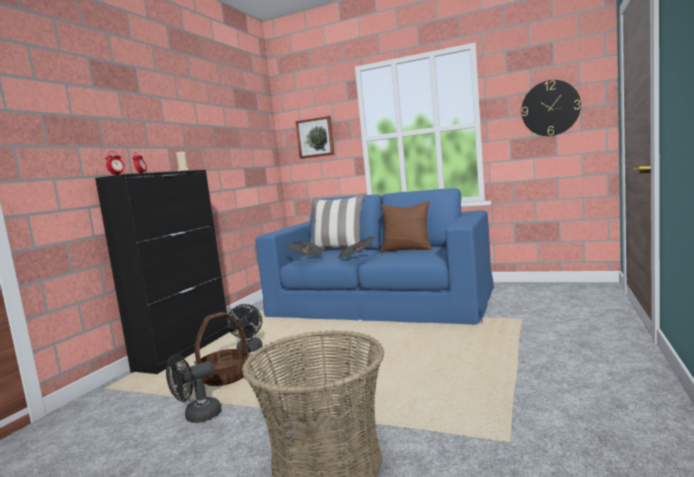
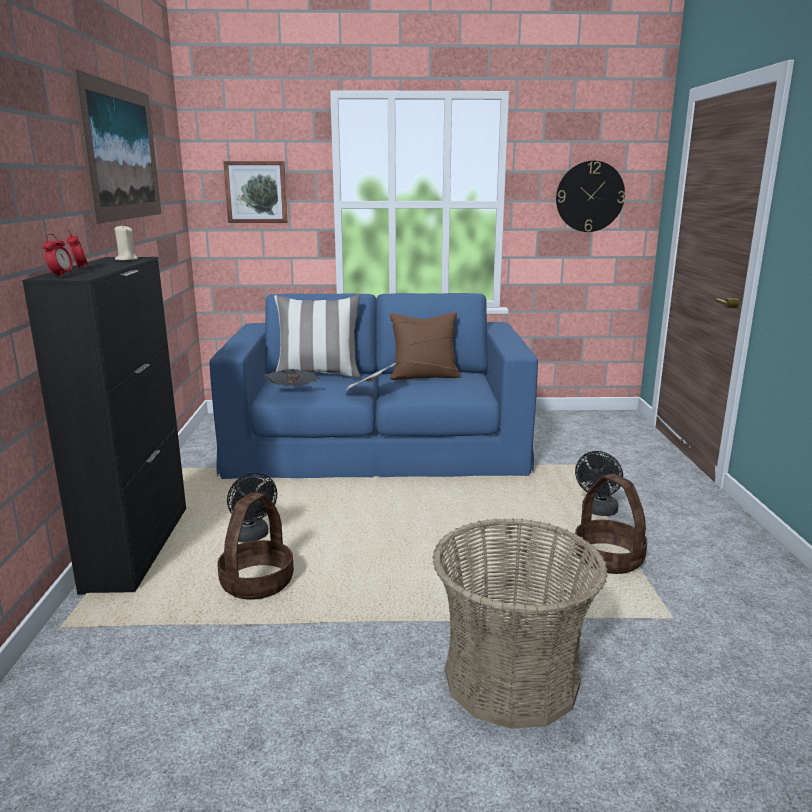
camera: 25 degrees left, 10 degrees up
(197, 416) = (277, 647): black fan -> black fan (598, 511)
(207, 116) = (121, 152): none -> picture
(491, 389) = (609, 559): none -> basket

